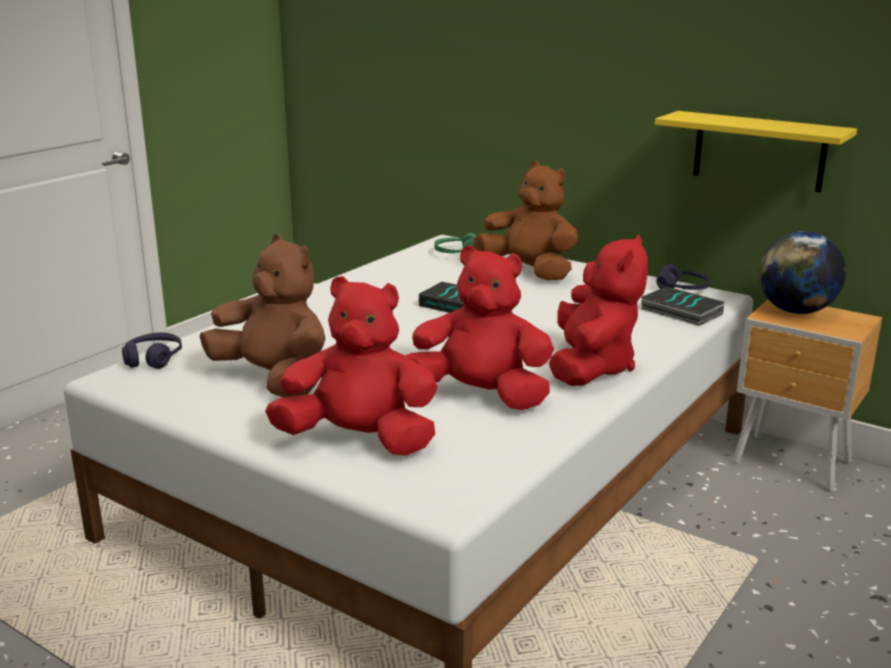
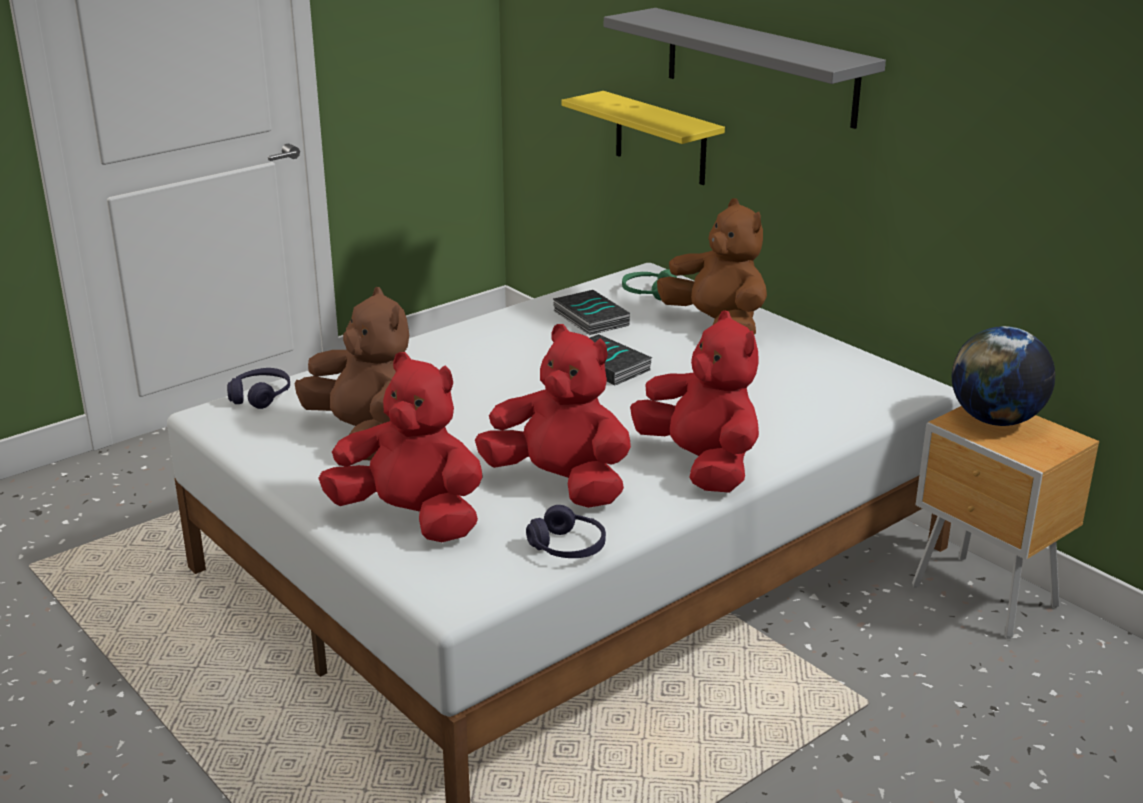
camera: 15 degrees right, 5 degrees up
(541, 53) = (759, 66): none -> grey shelf
(591, 368) = (701, 465): red plush toy -> red plush toy turned 60 degrees counterclockwise
(680, 312) = (855, 404): book -> book (589, 318)
(682, 289) = (882, 372): purple headphones -> purple headphones (567, 547)
(759, 151) = (980, 220): yellow shelf -> yellow shelf (660, 138)

